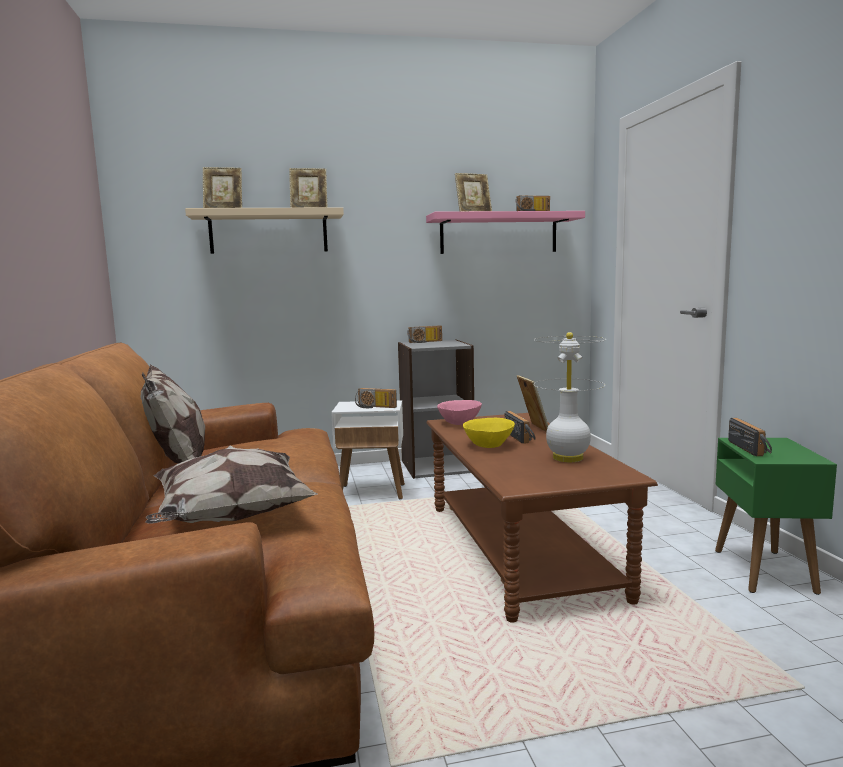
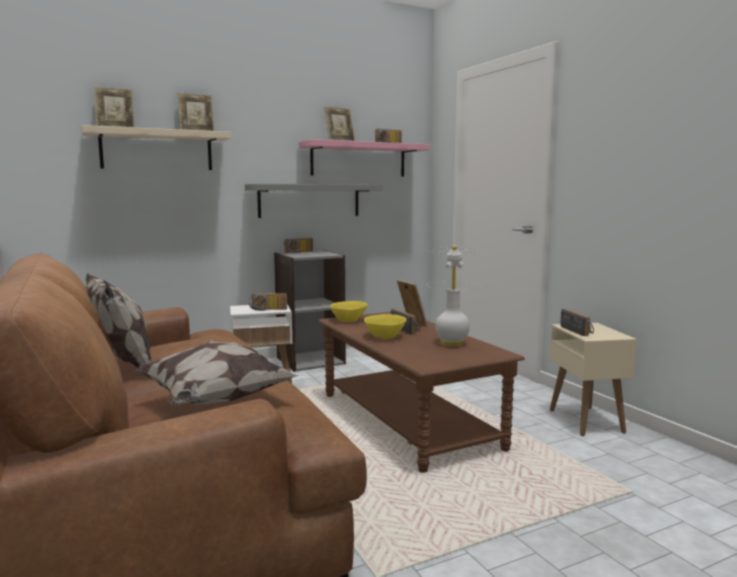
camera: 15 degrees left, 0 degrees up
(439, 283) = (309, 200): none -> grey shelf
(459, 423) = (348, 320): pink bowl -> yellow bowl
(763, 570) = (585, 420): green side table -> beige side table

